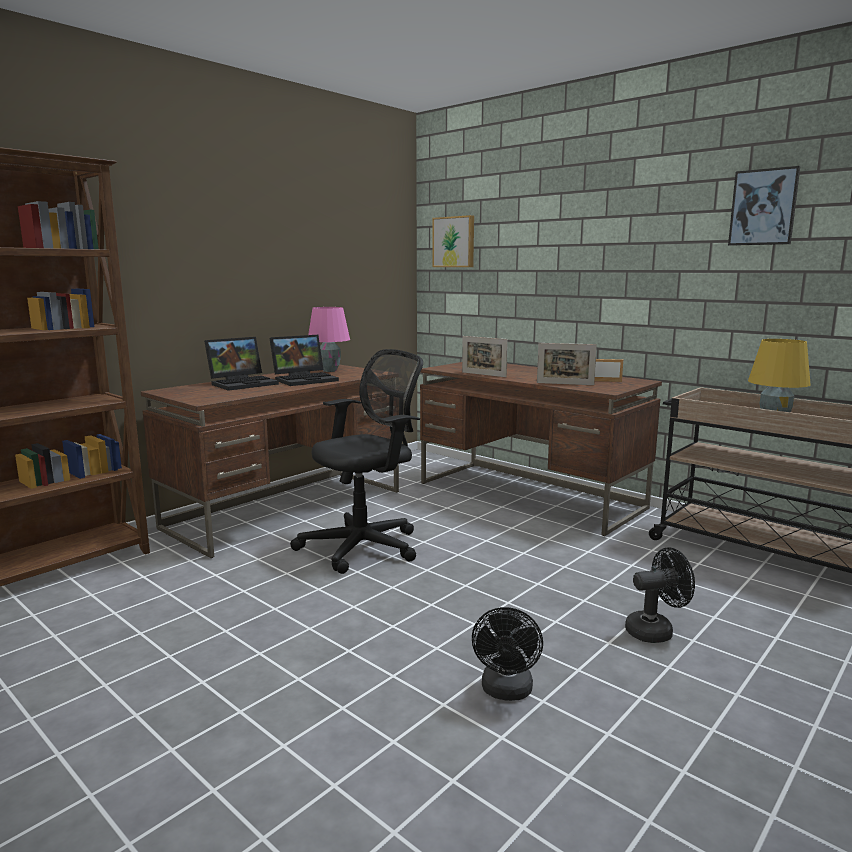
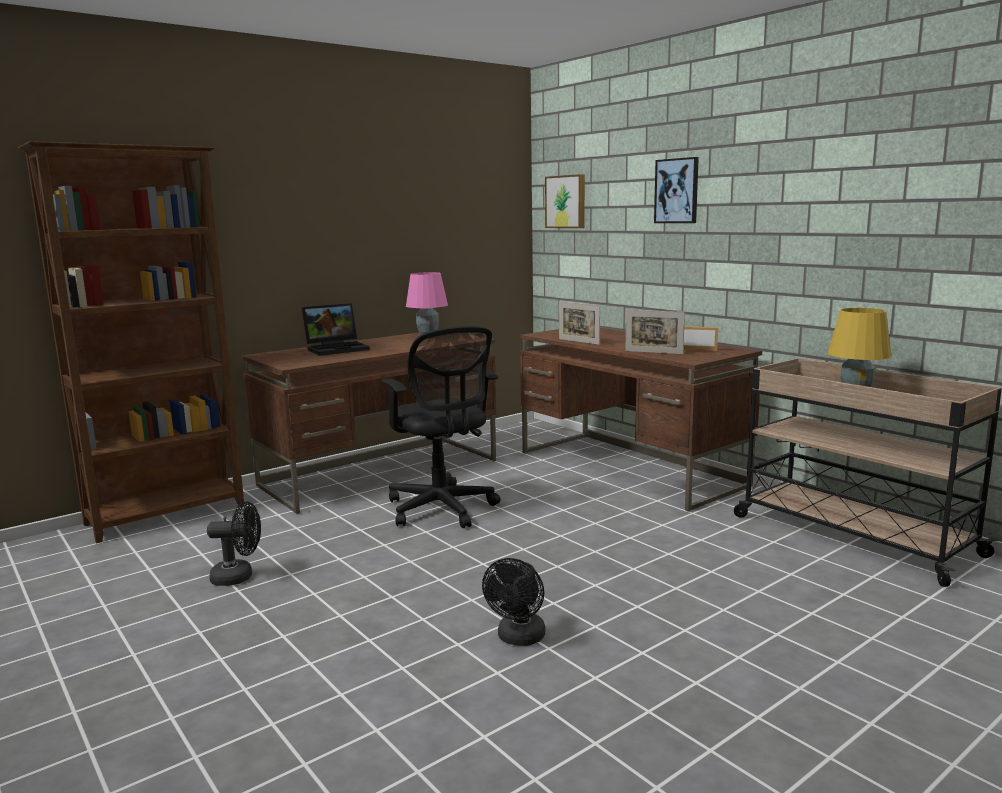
camera: 10 degrees right, 0 degrees up
(305, 379) = (398, 345): laptop -> none
(365, 546) = (442, 510): black office chair -> black office chair turned 90 degrees clockwise
(655, 630) = (690, 599): black fan -> black fan (239, 577)
(763, 207) = (858, 167): picture -> picture (677, 191)

